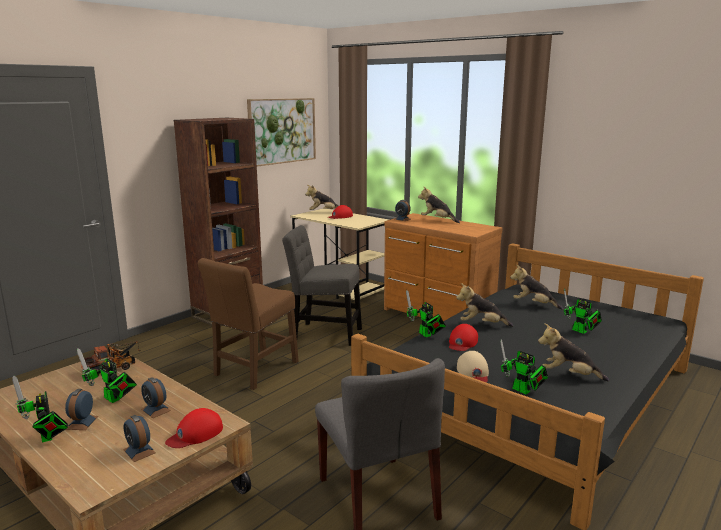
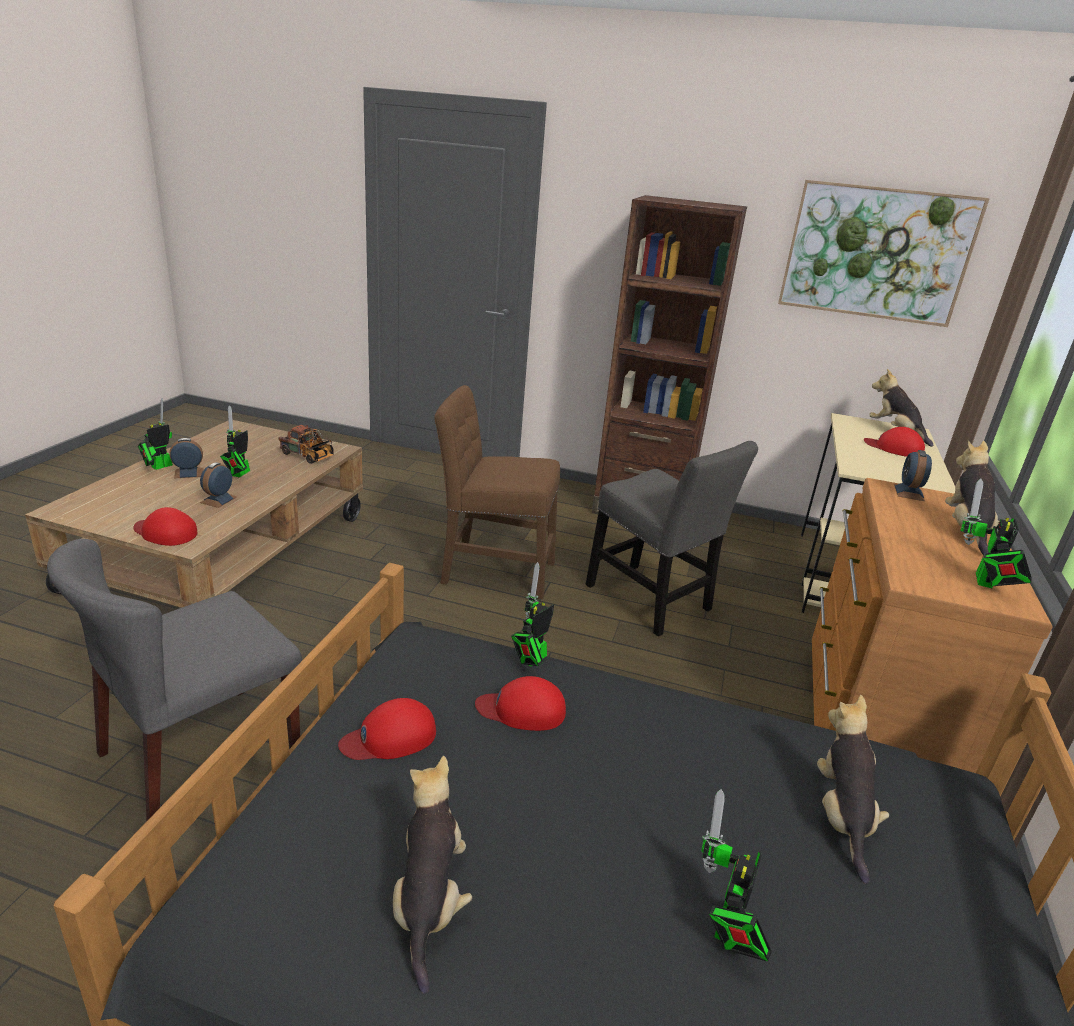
camera: 65 degrees right, 10 degrees up
(139, 451) = (130, 512): alarm clock -> none
(323, 334) = (652, 601): grey chair -> grey chair turned 150 degrees clockwise
(473, 372) = (390, 737): beige cap -> red cap
(482, 325) = (634, 730): plush toy -> none
(523, 391) = (327, 818): toy robot -> toy robot (984, 582)

